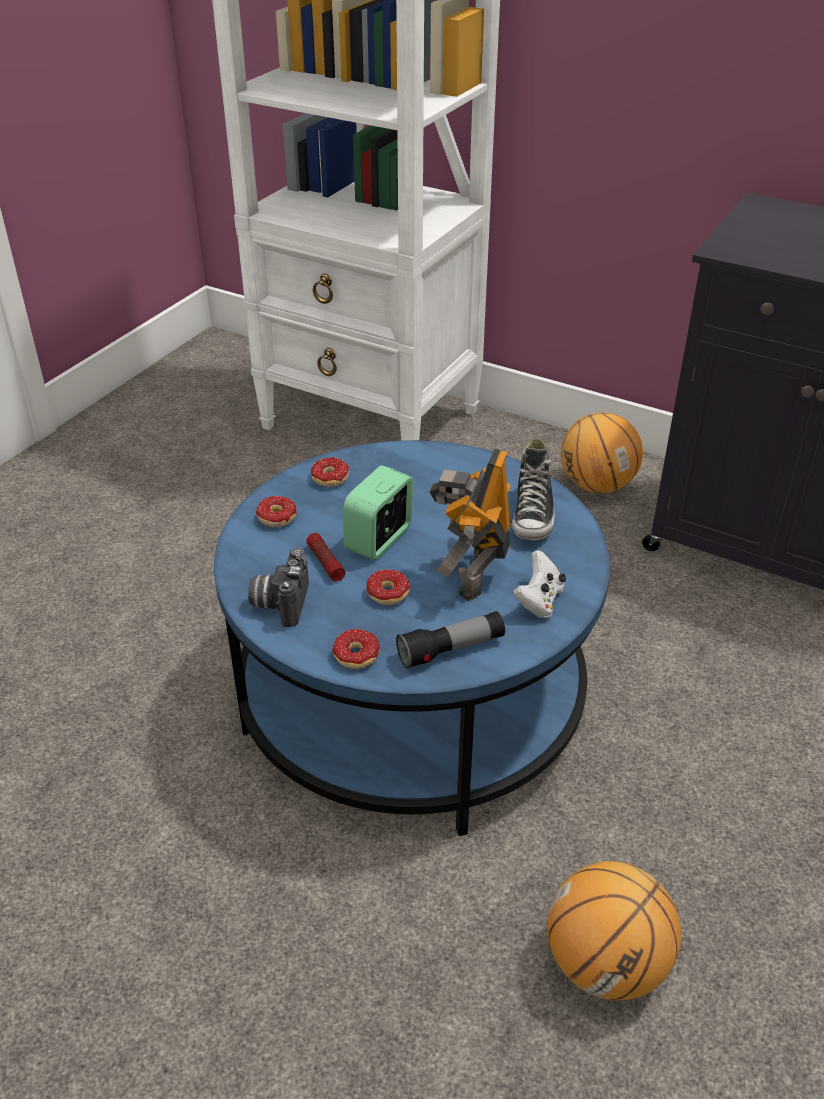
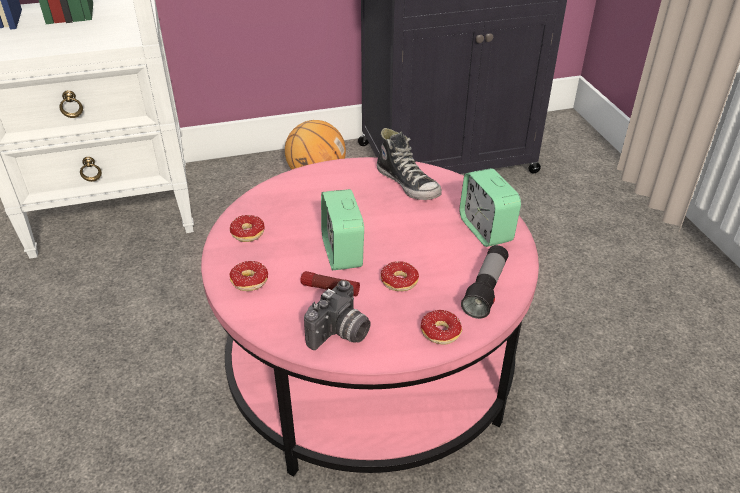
camera: 45 degrees left, 0 degrees up
(280, 602) = (340, 334): camera -> camera turned 105 degrees counterclockwise
(412, 697) = (370, 367): blue coffee table -> pink coffee table
(472, 574) = (428, 238): toy robot -> none
(539, 601) = (486, 230): white game controller -> alarm clock
(606, 964) = (648, 431): basketball -> none

